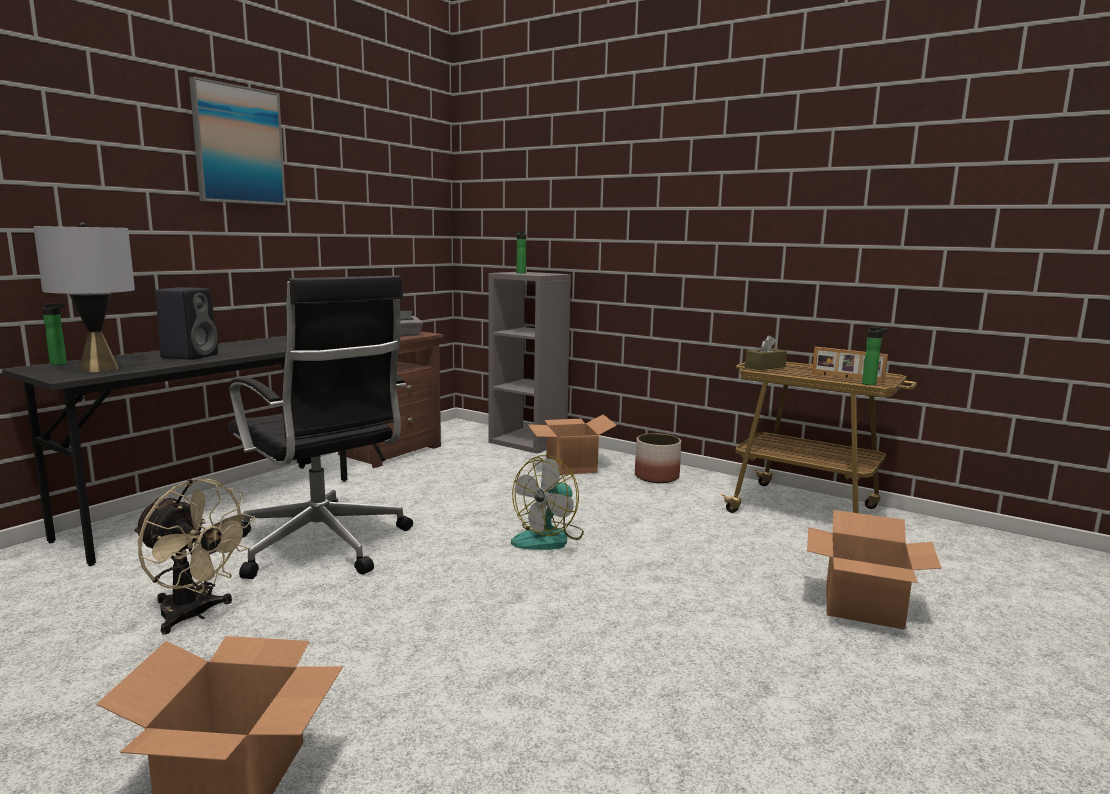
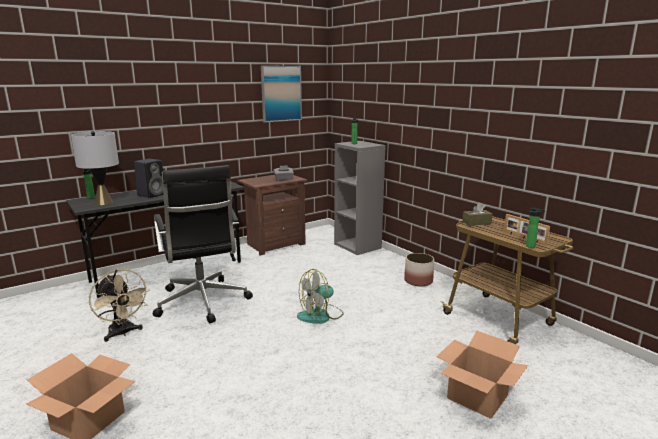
camera: 20 degrees right, 5 degrees up
(238, 145) = (187, 77): picture -> picture (281, 93)
(571, 467) = (370, 267): cardboard box -> none

